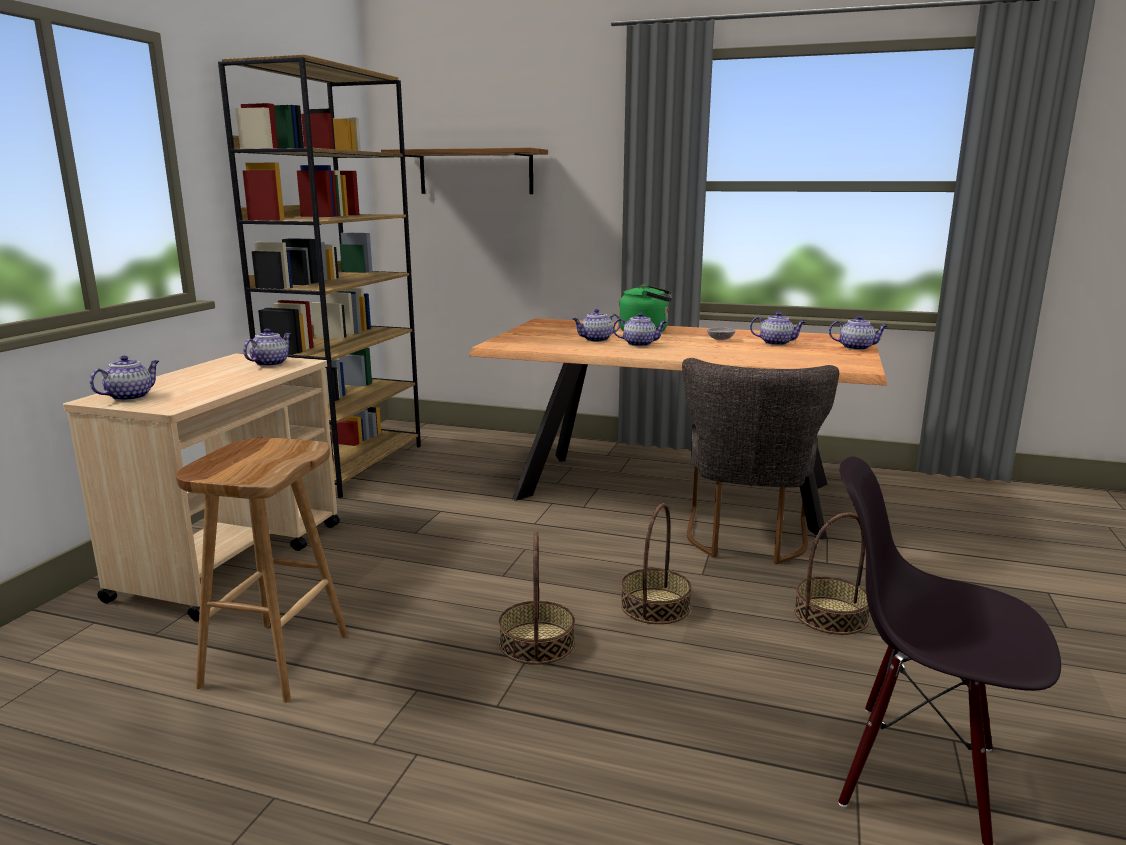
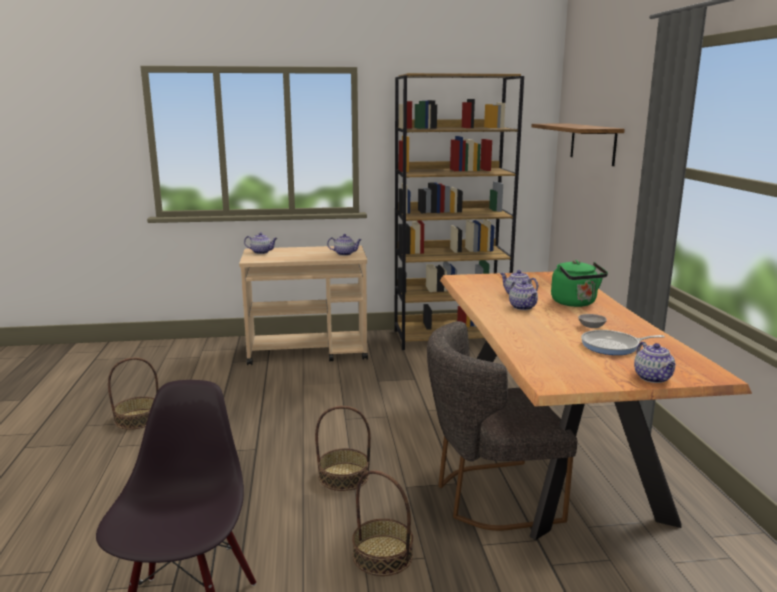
camera: 65 degrees right, 0 degrees up
(275, 659) = (225, 390): brown stool -> none
(536, 643) = (274, 447): basket -> basket (137, 419)
(777, 343) = (613, 346): teapot -> frying pan

